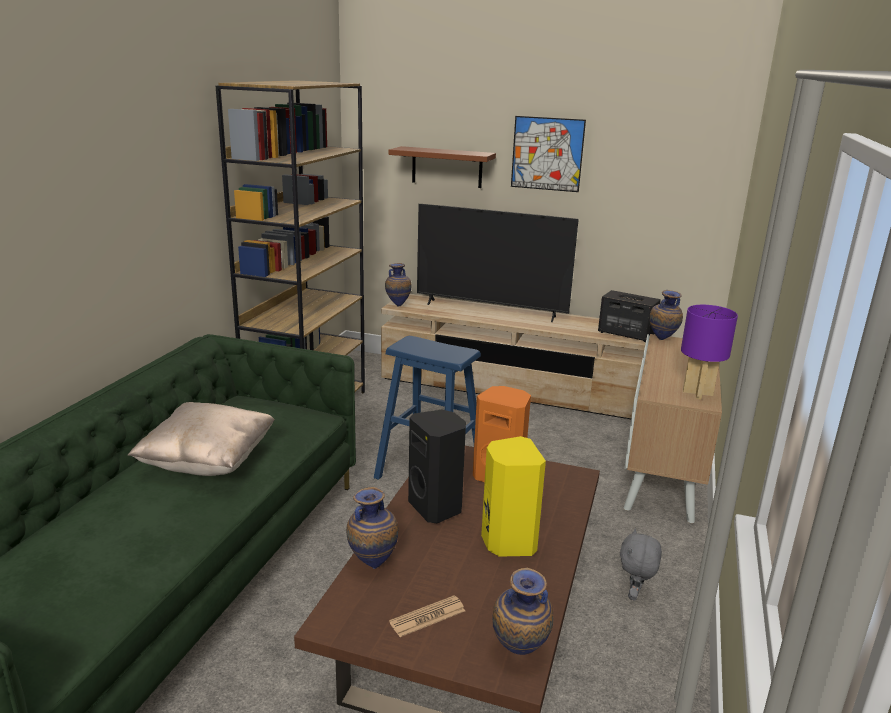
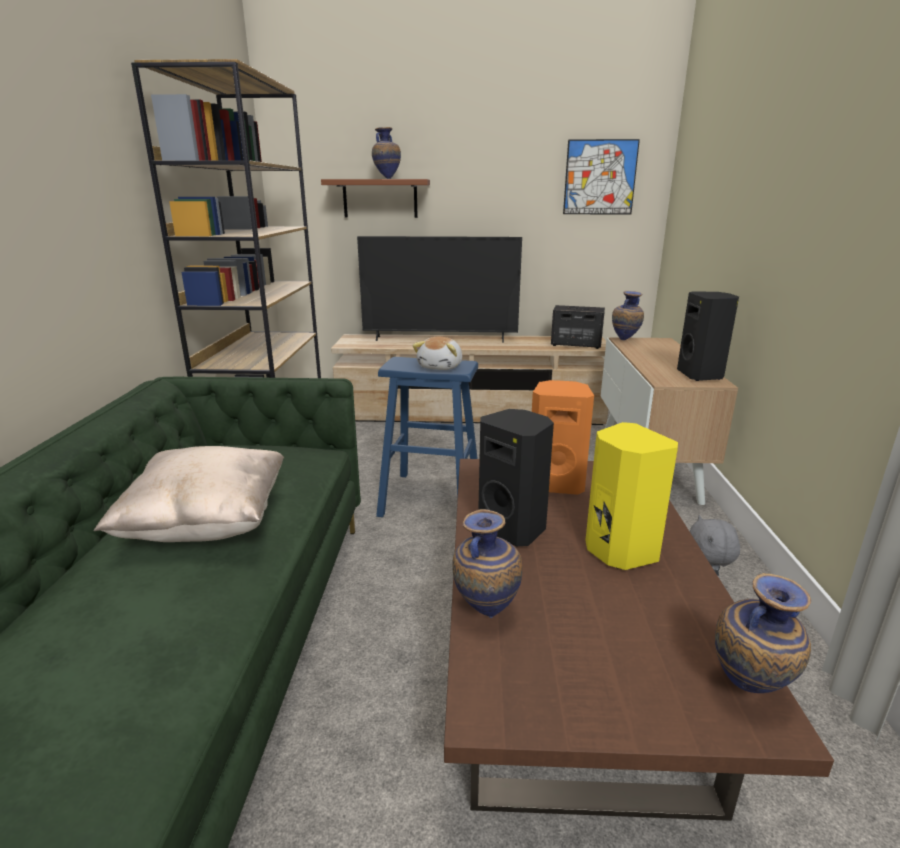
camera: 15 degrees left, 0 degrees up
(398, 305) = (346, 343): vase -> vase (387, 179)
(427, 617) = (602, 668): newspaper -> none
(442, 352) = (441, 367): none -> plush toy
(547, 154) = (481, 177): picture -> picture (600, 177)
(698, 393) = (701, 375): purple table lamp -> black speaker

